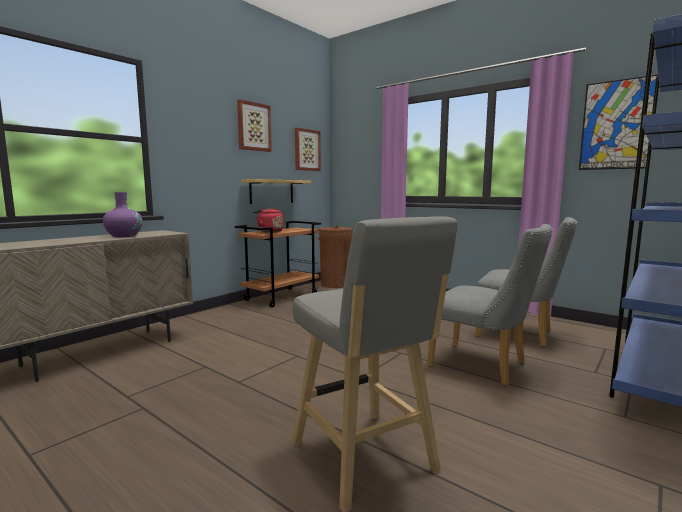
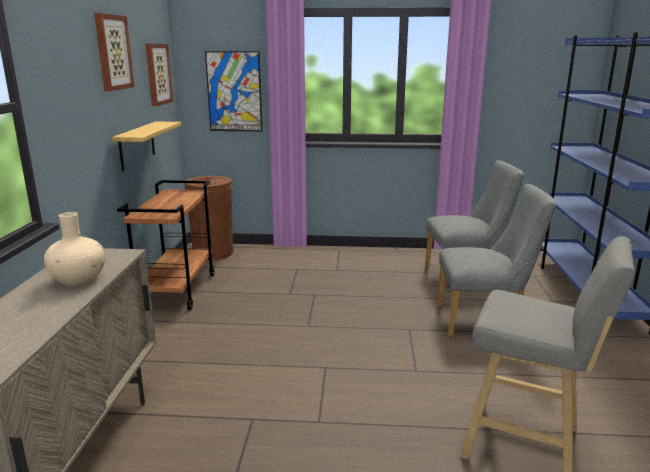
camera: 35 degrees left, 10 degrees up
(124, 236) = (78, 280): purple vase -> beige vase
(269, 231) = (161, 207): red kettle -> none
(617, 125) = (522, 67): picture -> picture (234, 92)

